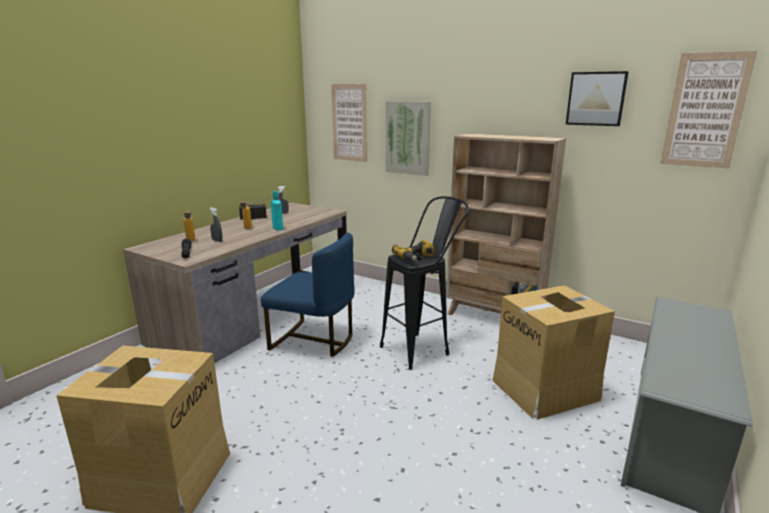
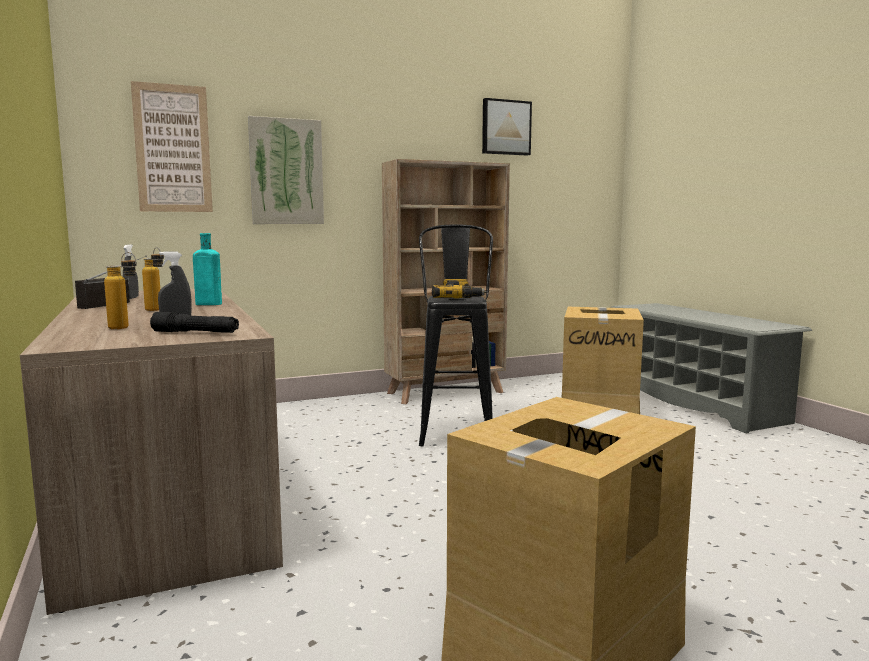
camera: 55 degrees left, 10 degrees down
(314, 340) = (334, 473): blue chair -> none
(705, 111) = (585, 142): picture -> none

